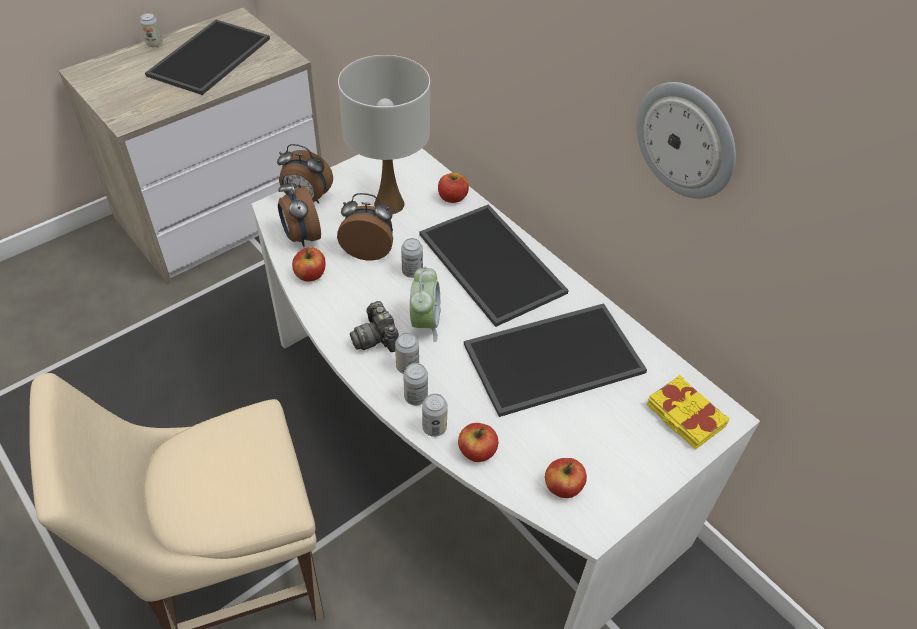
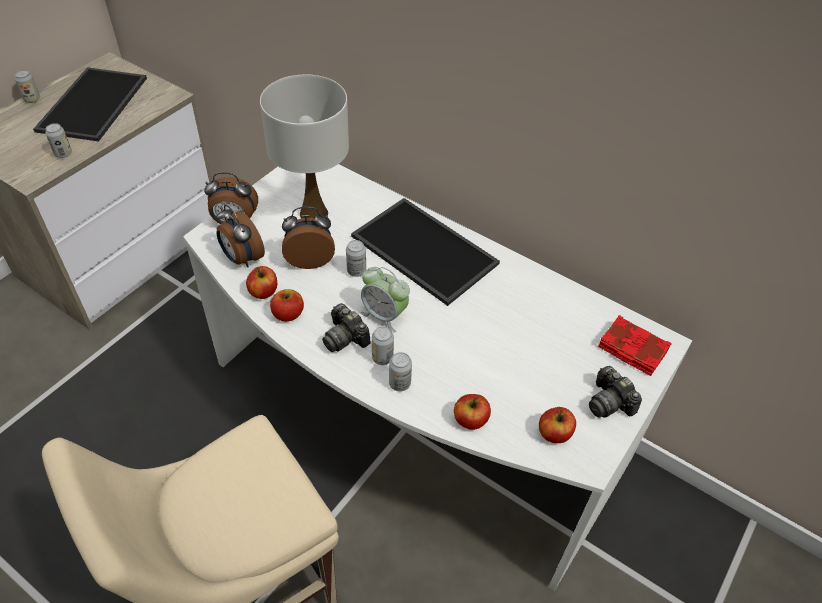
camera: 15 degrees left, 0 degrees up
(425, 323) = (384, 315): alarm clock -> alarm clock turned 135 degrees clockwise
(434, 428) = (426, 407): can -> can (63, 154)
(452, 197) = (369, 197): apple -> apple (288, 314)
(554, 356) = (507, 321): tray -> none
(637, 467) = (609, 402): none -> camera
(684, 416) = (632, 350): yellow book -> red book
(686, 140) = (603, 109): wall clock -> none

